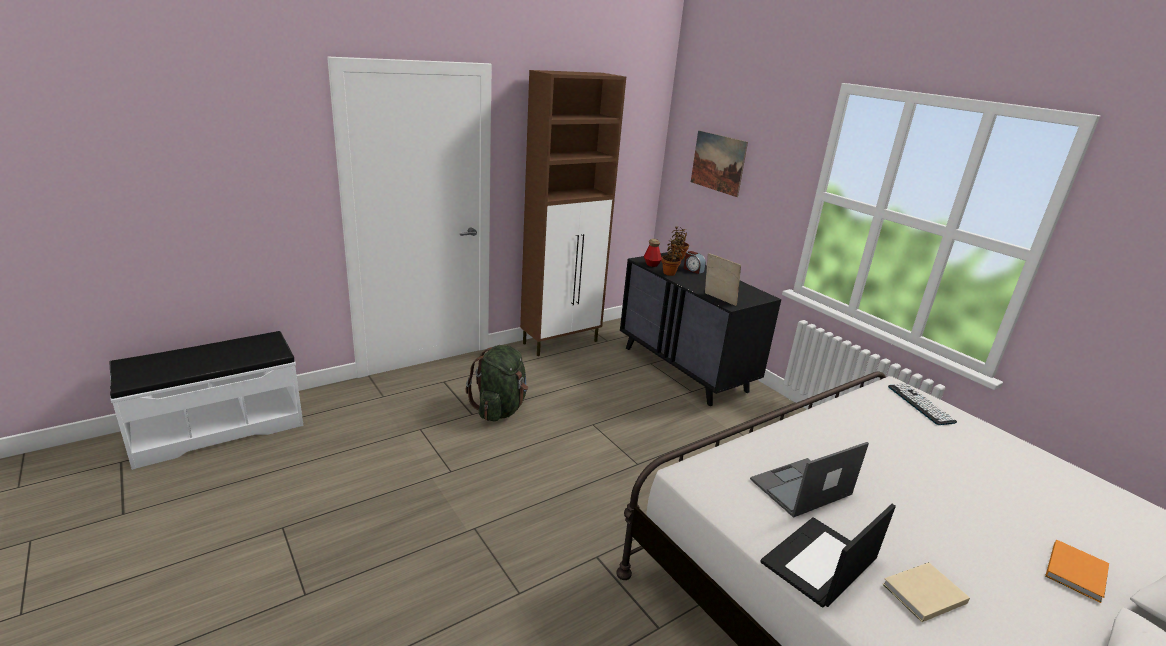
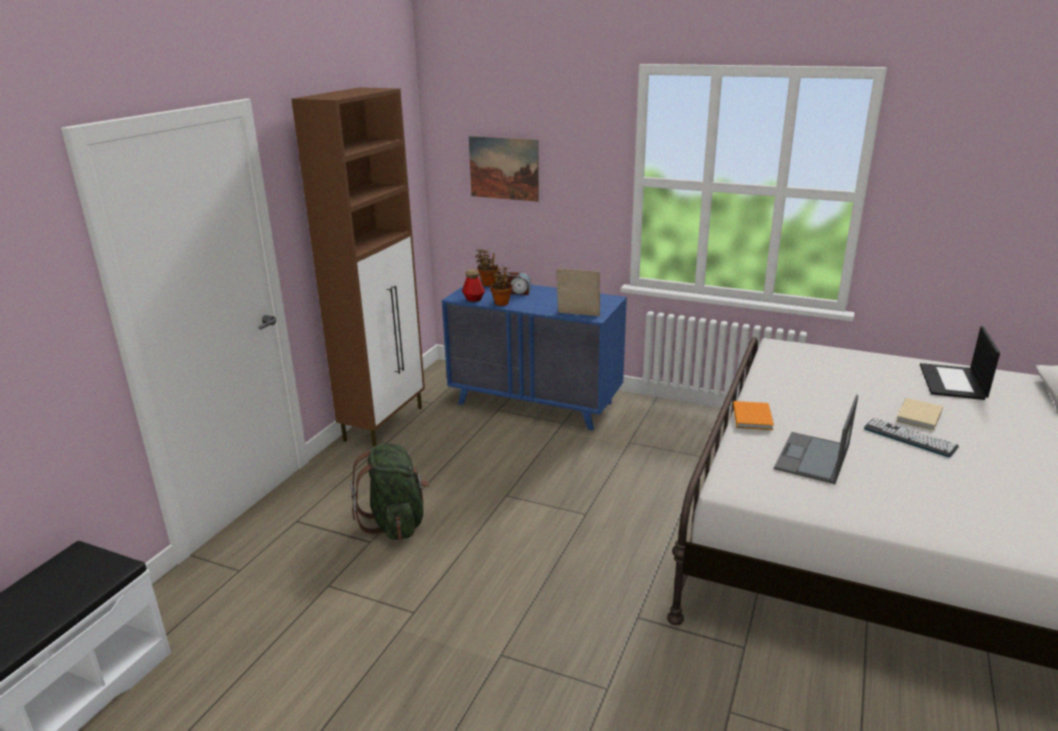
camera: 30 degrees left, 0 degrees up
(685, 369) = (536, 403): black dresser -> blue dresser
(819, 563) = (888, 510): laptop -> laptop (953, 382)
(920, 404) = (809, 353): keyboard -> keyboard (909, 438)
(922, 593) = (962, 497): beige book -> beige book (917, 416)
(1077, 572) = (1015, 436): orange book -> orange book (753, 417)

